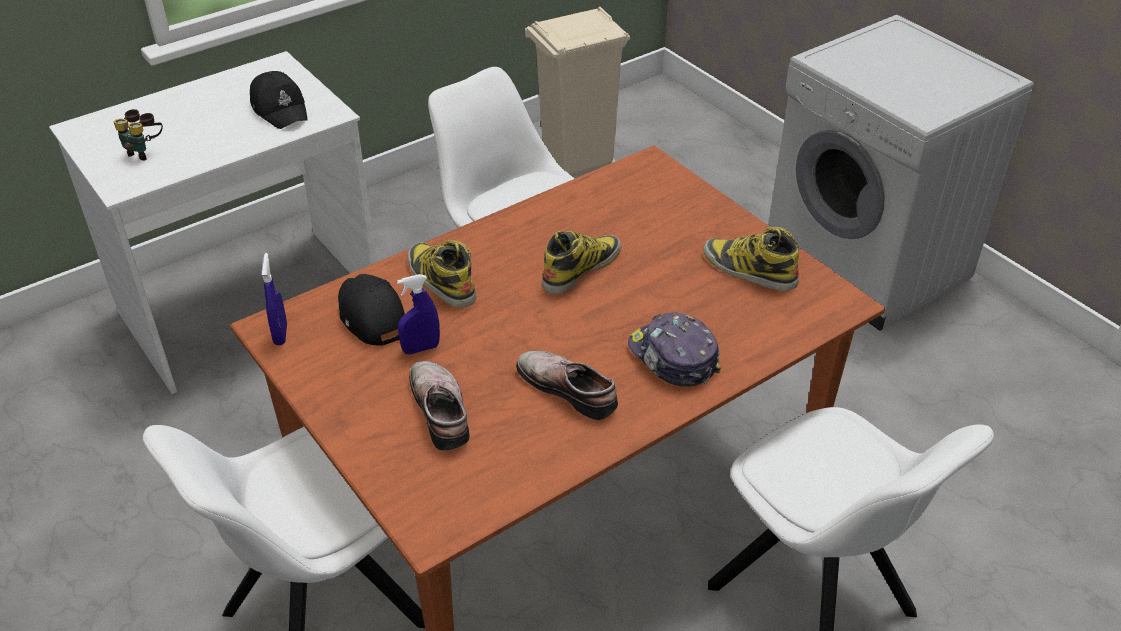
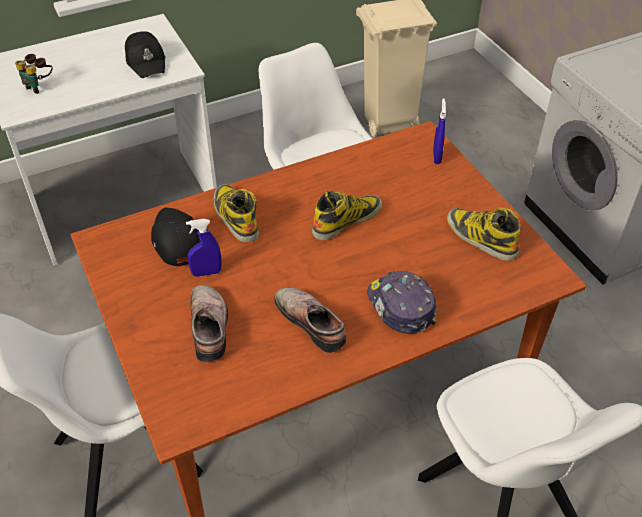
camera: 10 degrees right, 5 degrees up
(280, 334) = (105, 247): blue spray bottle -> blue spray bottle (437, 157)

